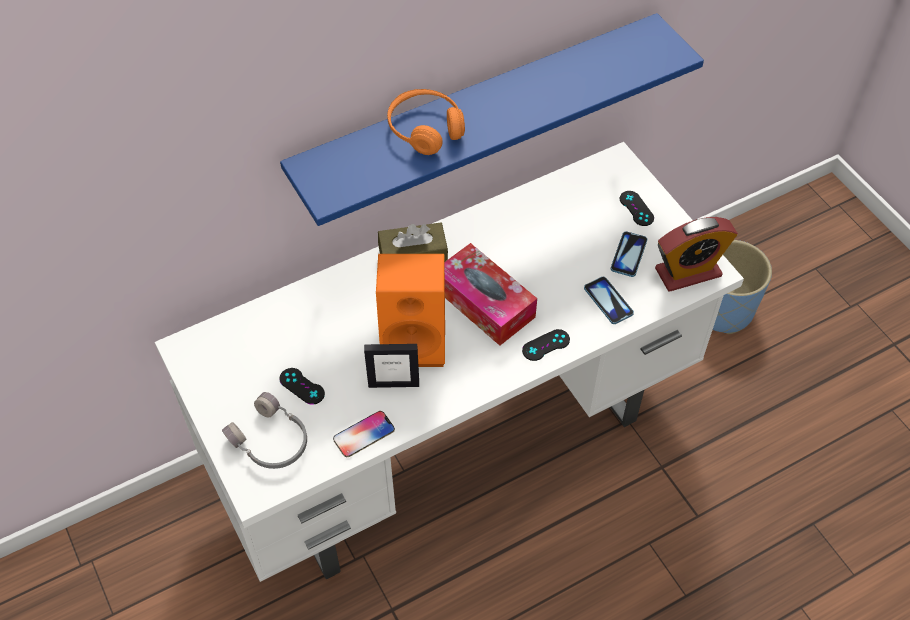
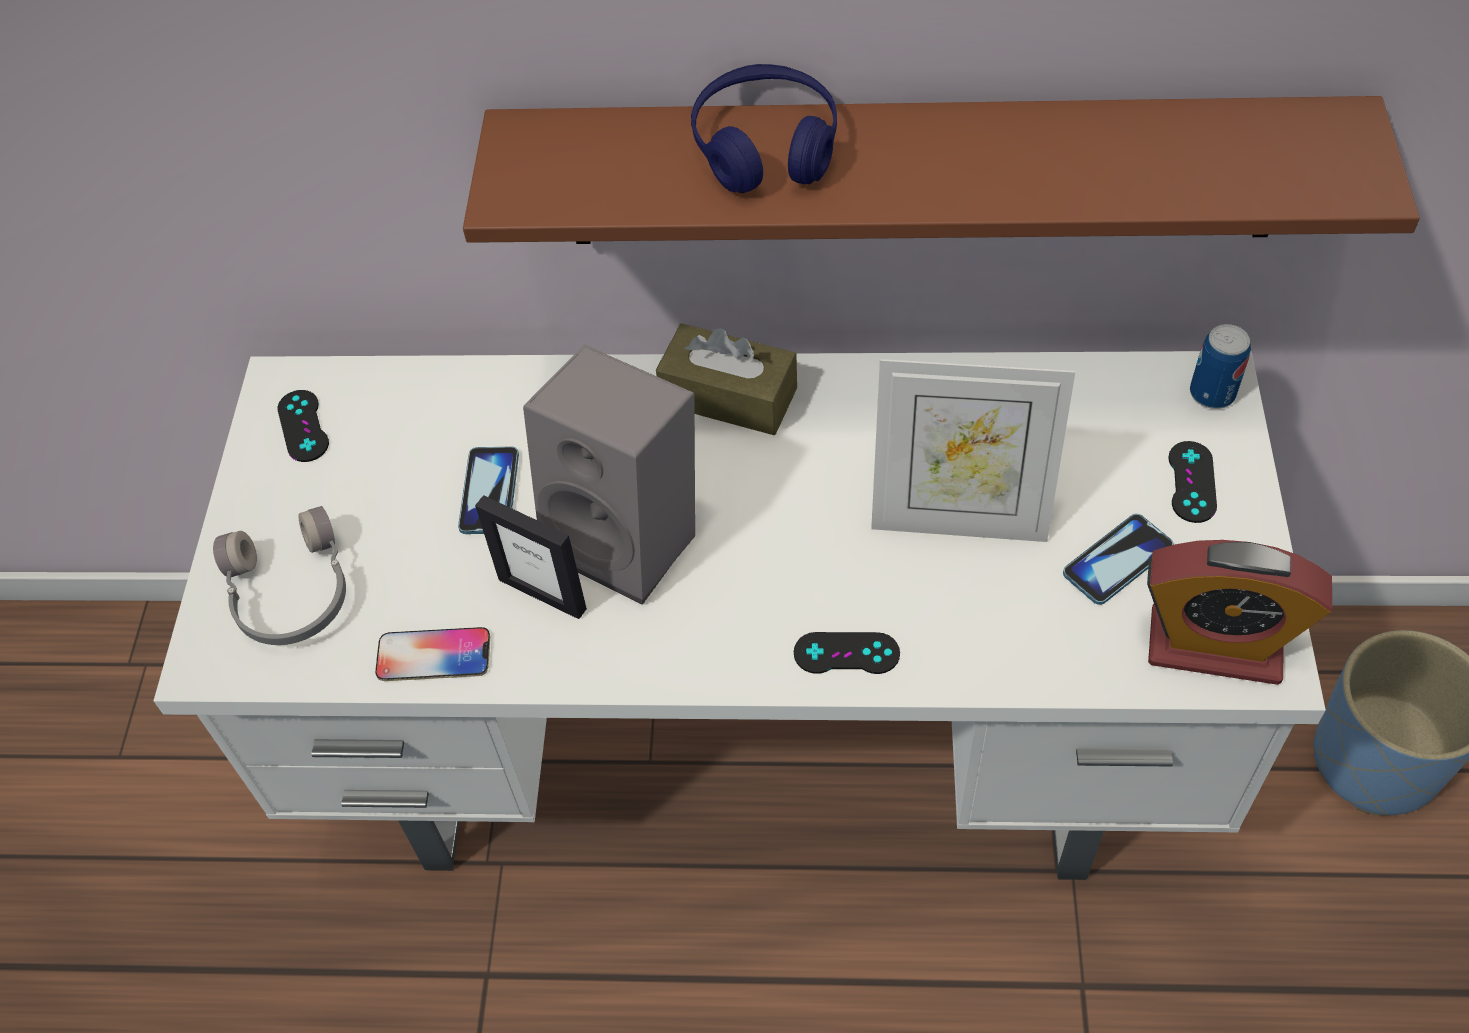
camera: 35 degrees right, 0 degrees up
(302, 386) = (401, 527): black game controller -> black game controller (303, 426)
(416, 340) = (631, 538): orange speaker -> grey speaker
(425, 129) = (765, 147): orange headphones -> blue headphones
(477, 115) = (921, 172): blue shelf -> brown shelf
(484, 303) = (792, 527): tissue box -> none
(553, 267) = (959, 520): none -> picture frame
(608, 301) = (1018, 628): phone -> phone (489, 492)
(620, 167) = (1212, 393): none -> can

